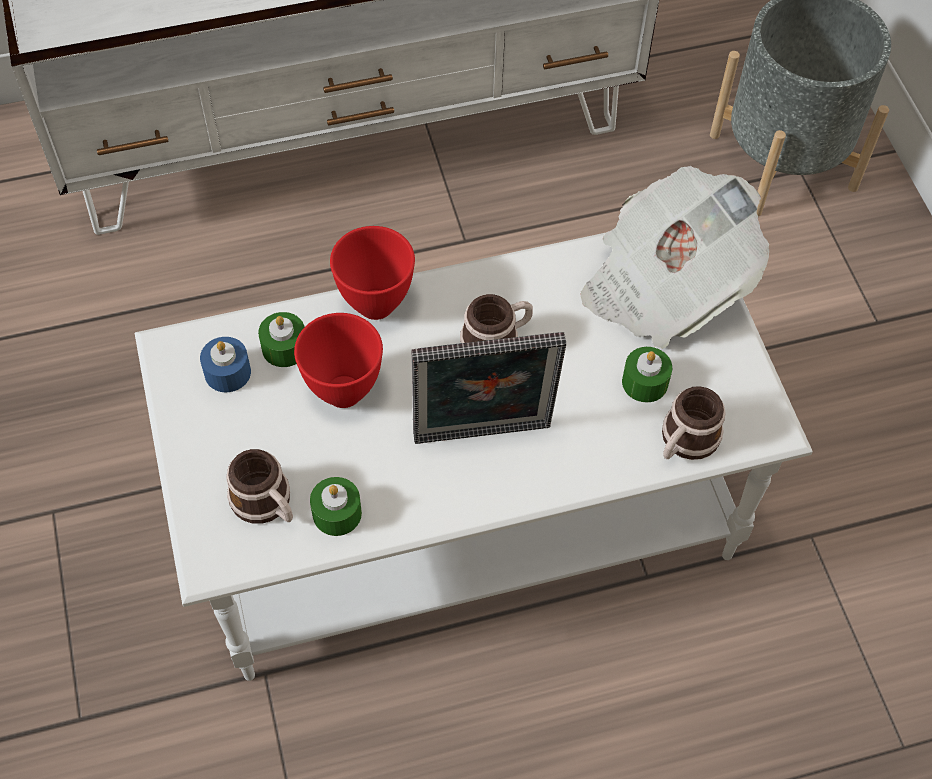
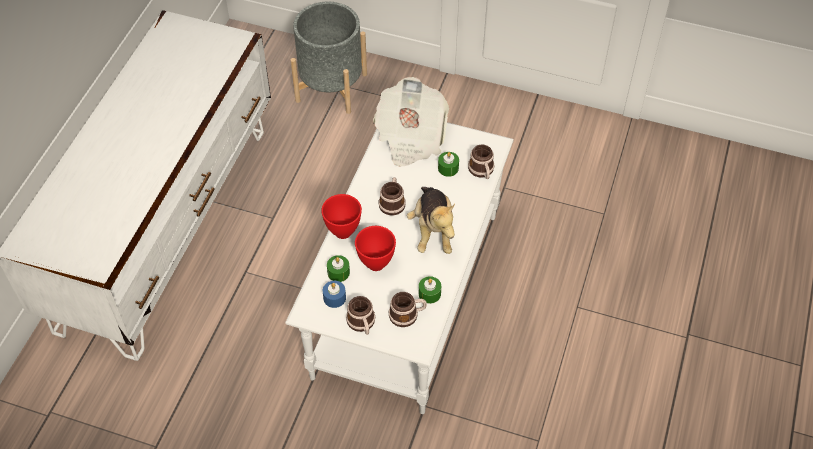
camera: 55 degrees left, 5 degrees down
(201, 444) = (362, 324): none -> mug
(483, 438) = (433, 230): picture frame -> plush toy

